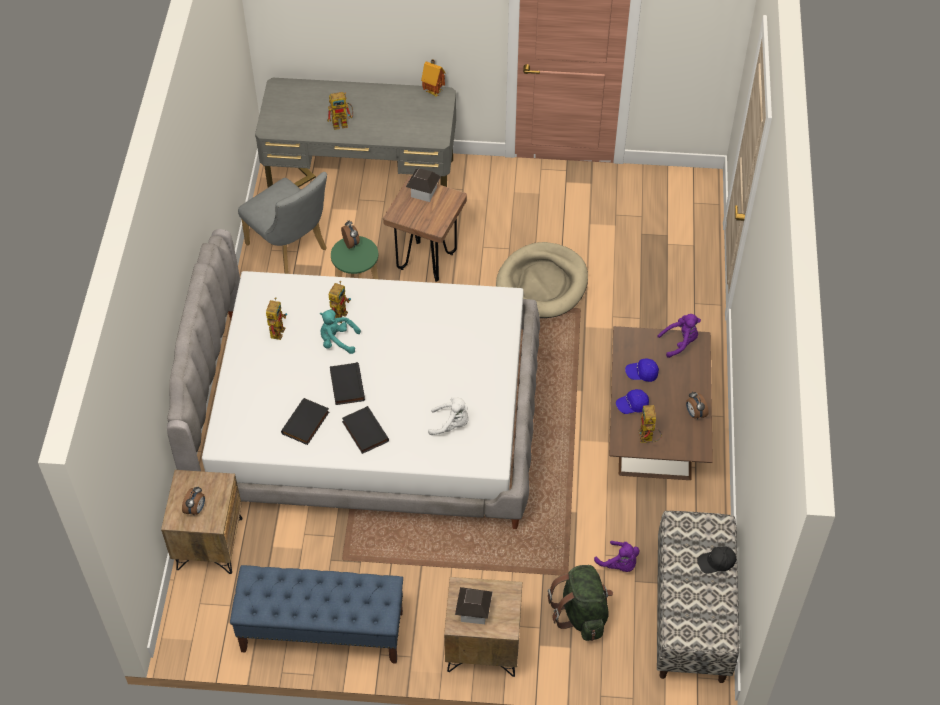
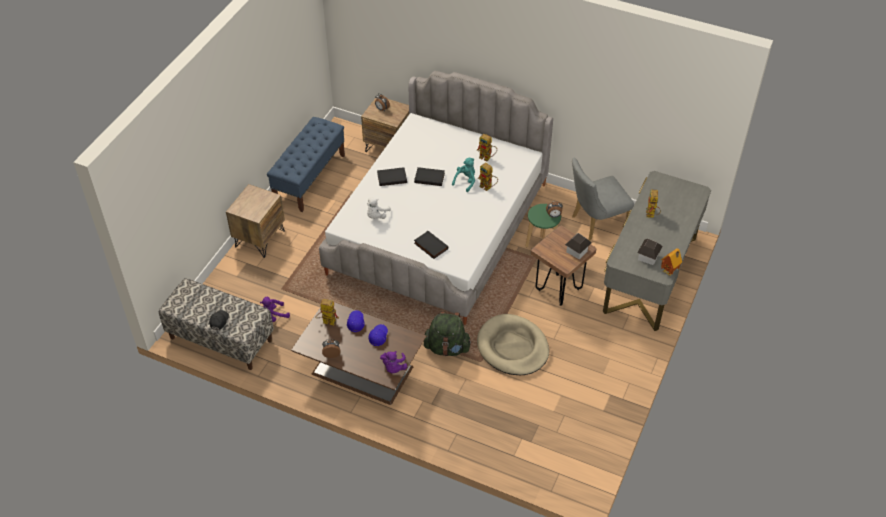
camera: 110 degrees right, 5 degrees down
(306, 424) = (410, 155): black book -> black book (430, 246)
(473, 611) = (253, 198): toy house -> toy house (648, 257)
(581, 613) = (253, 287): green backpack -> green backpack (447, 348)

